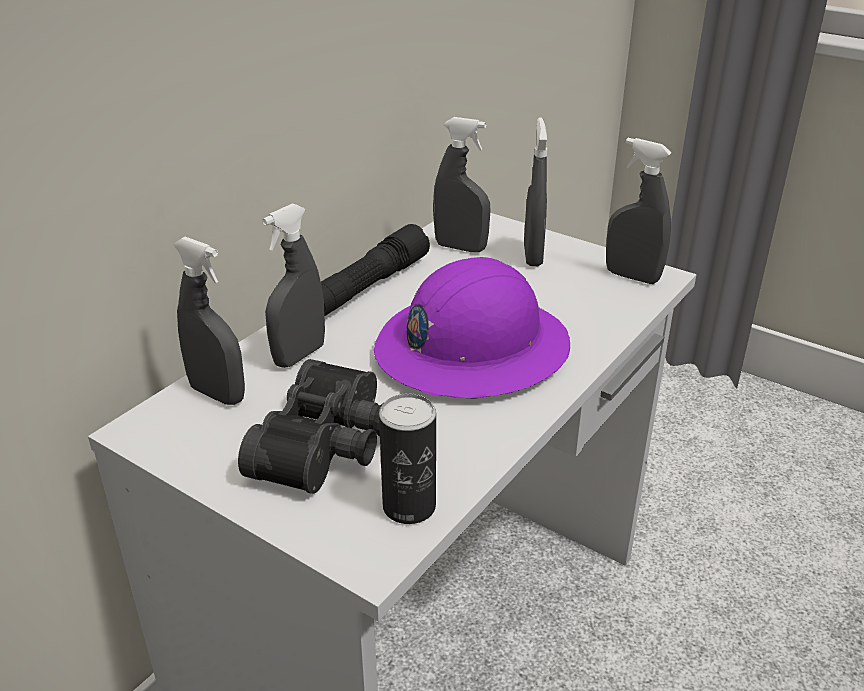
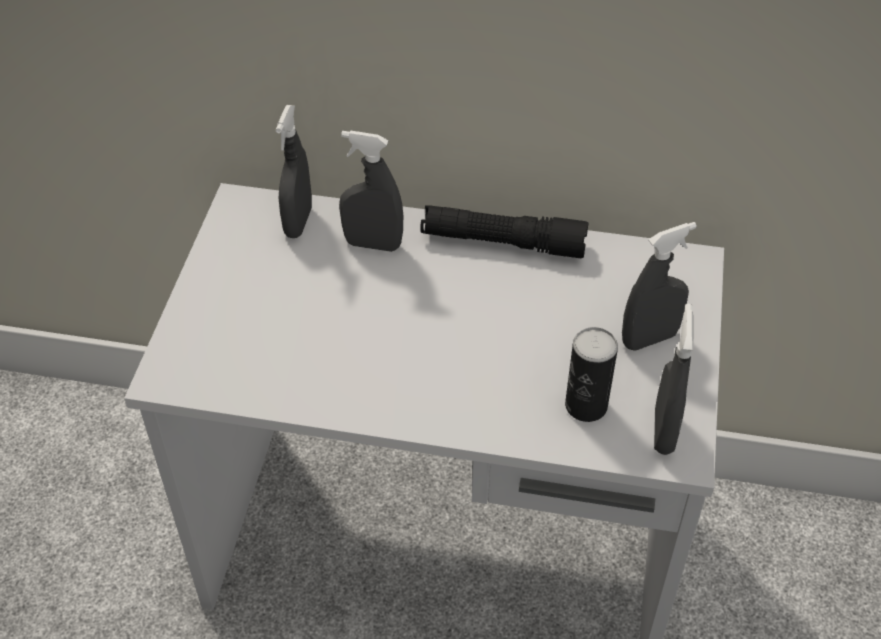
camera: 65 degrees right, 15 degrees up
(330, 446) = (270, 309): black binoculars -> none
(409, 506) = (224, 378): can -> can (586, 405)
(460, 247) = (625, 279): grey spray bottle -> none
(471, 349) = (446, 347): purple hard hat -> none

